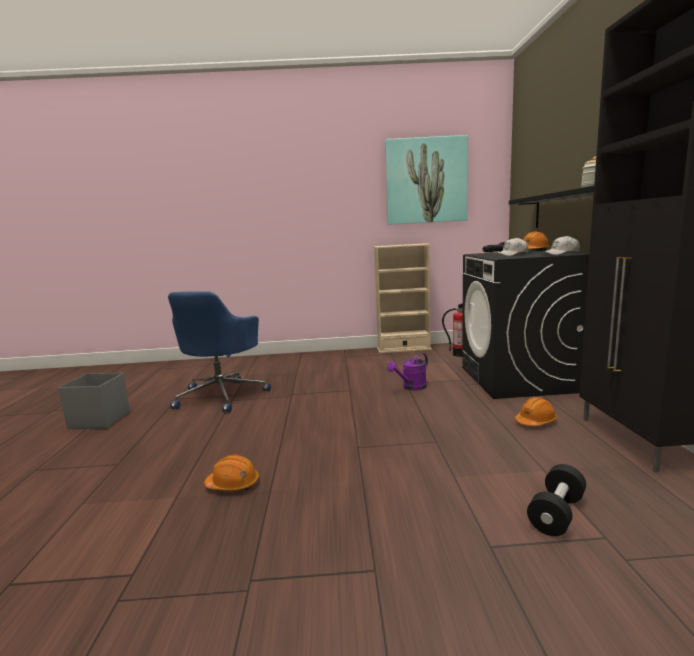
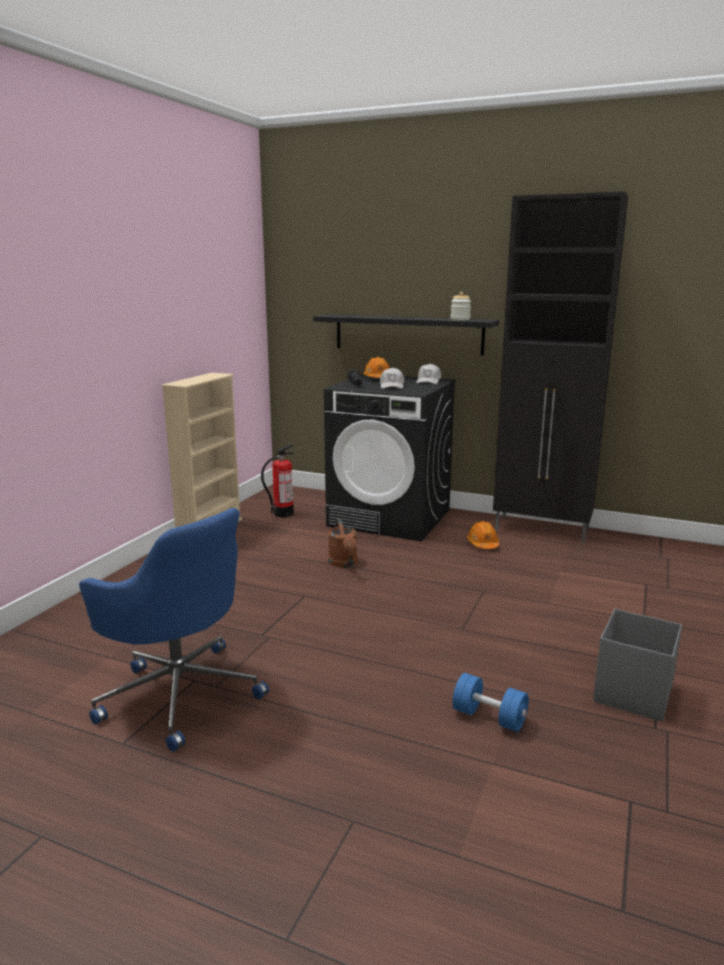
camera: 65 degrees left, 5 degrees up
(99, 420) = (109, 856): grey storage box -> grey storage box (632, 694)
(233, 484) = (489, 717): orange hard hat -> blue dumbbell
(411, 387) = (344, 563): purple watering can -> brown watering can
(426, 181) = (201, 282): picture -> none
(556, 513) = (616, 587): black dumbbell -> none

